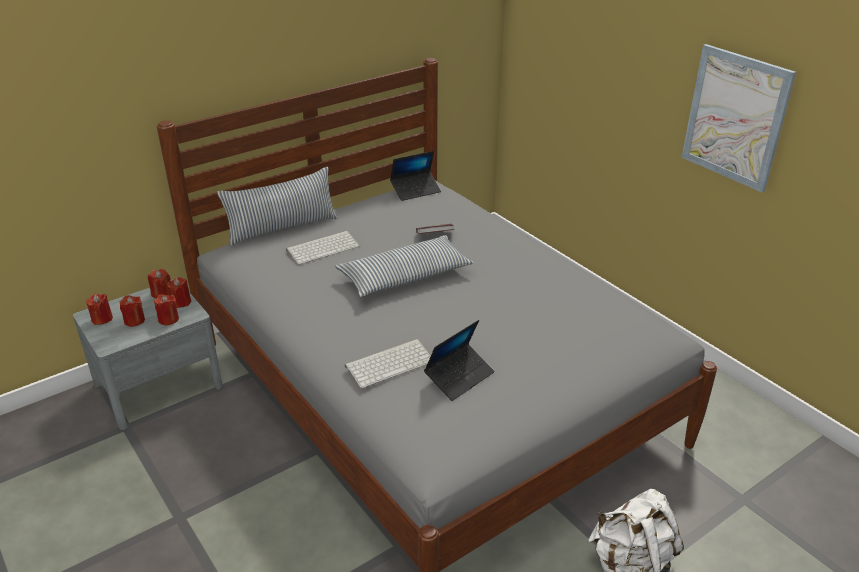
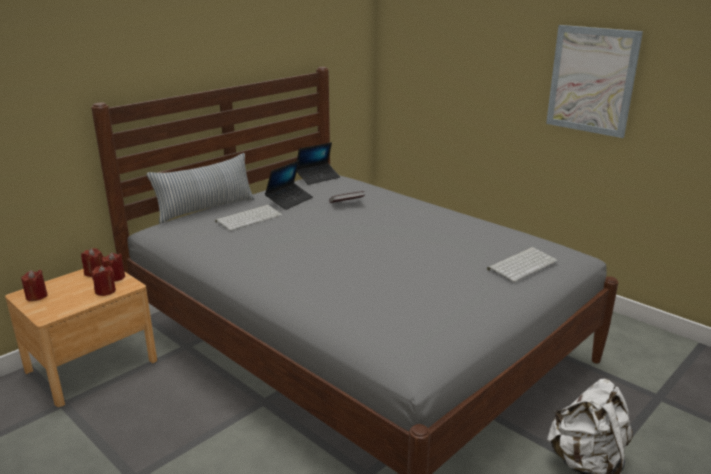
camera: 10 degrees left, 10 degrees down
(134, 320) = (70, 295): red candle -> none
(158, 385) = (92, 365): grey nightstand -> brown nightstand
(390, 363) = (342, 291): keyboard -> keyboard (522, 264)
(405, 276) = (331, 231): pillow -> none
(459, 377) = (410, 296): laptop -> laptop (289, 200)

